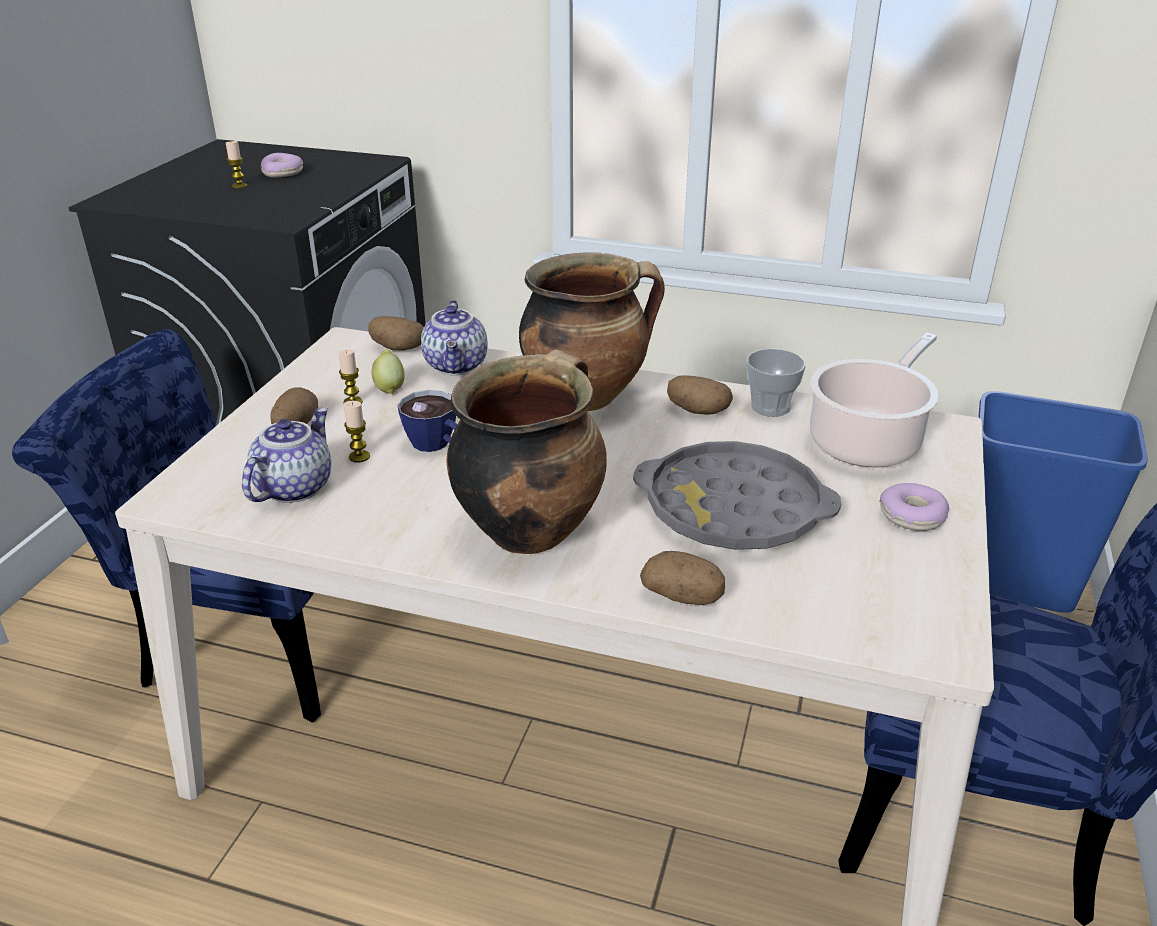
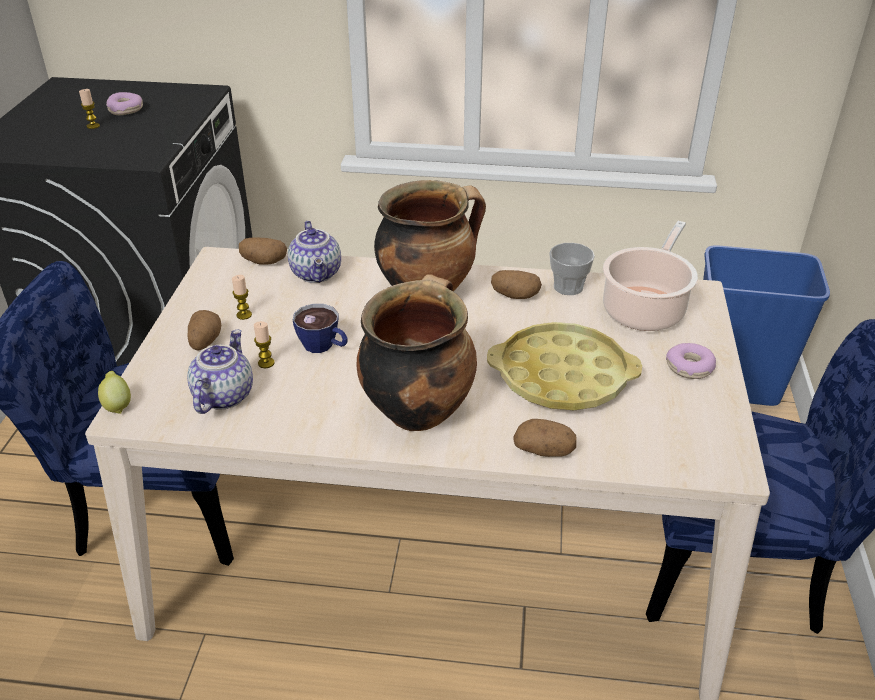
camera: 10 degrees left, 5 degrees up
(389, 388) = (269, 299): lemon -> lemon (118, 405)
(733, 509) = (562, 376): grey tray -> yellow tray

